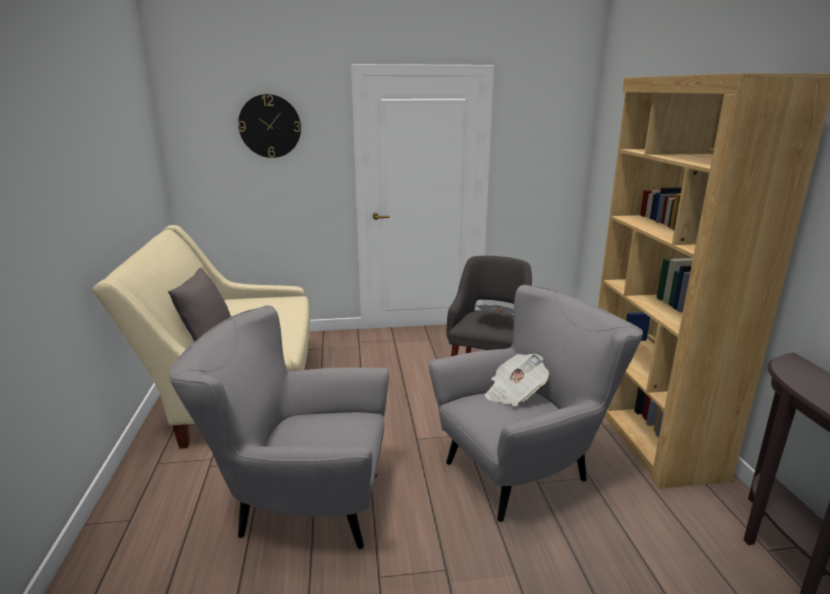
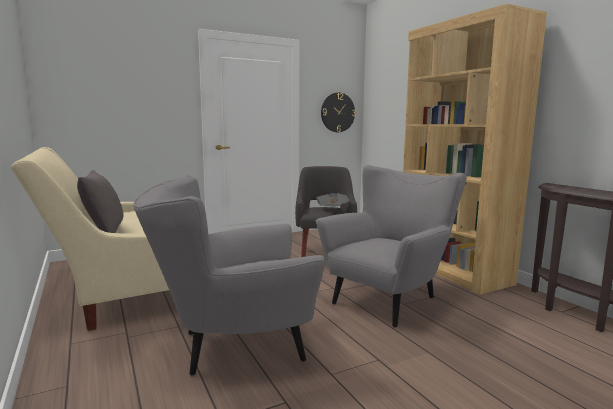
camera: 20 degrees left, 10 degrees down
(270, 126) = (132, 71): wall clock -> wall clock (337, 112)
(514, 393) = (378, 238): newspaper -> none

